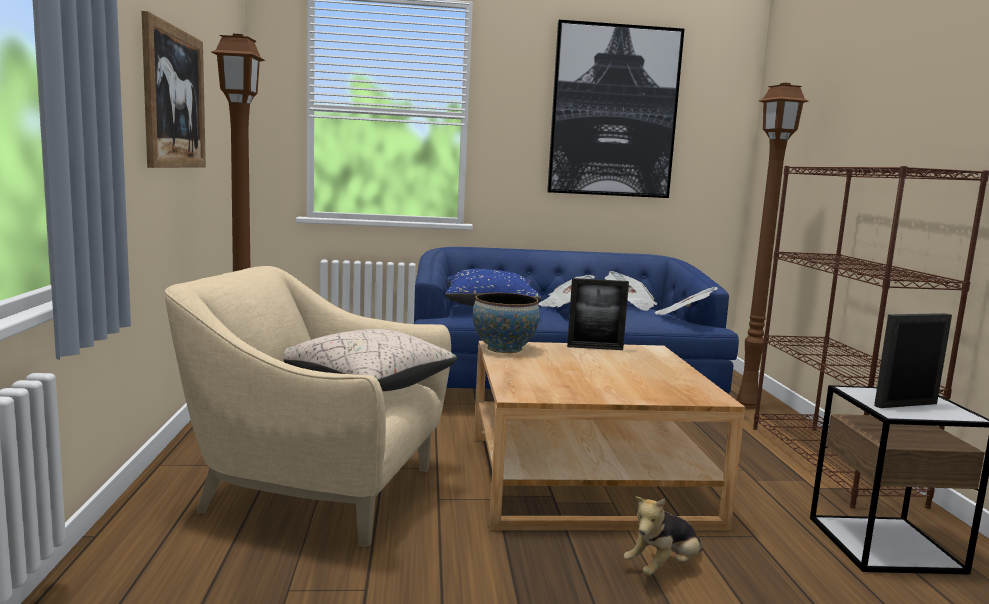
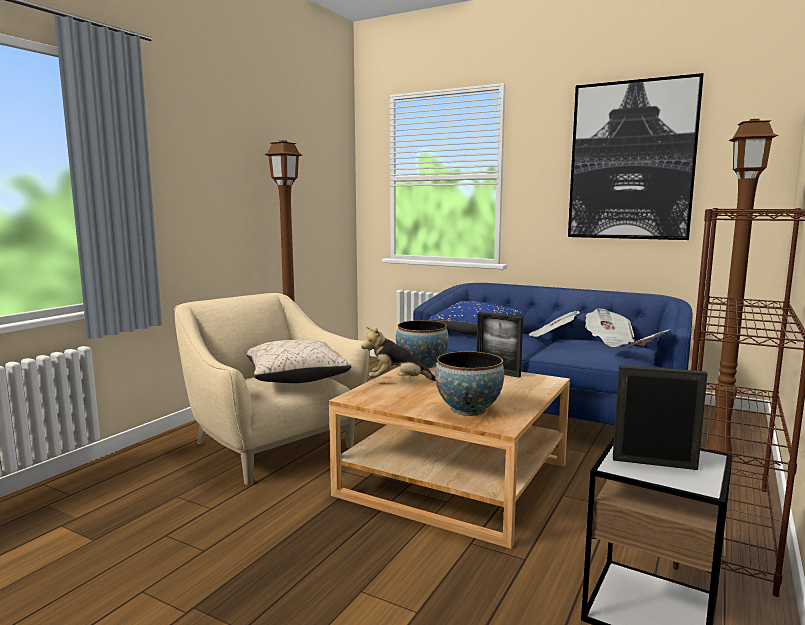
camera: 35 degrees right, 0 degrees up
(174, 98) = (249, 185): picture -> none
(653, 388) = (468, 409): none -> bowl
(664, 568) = (407, 557): plush toy -> plush toy (397, 382)

